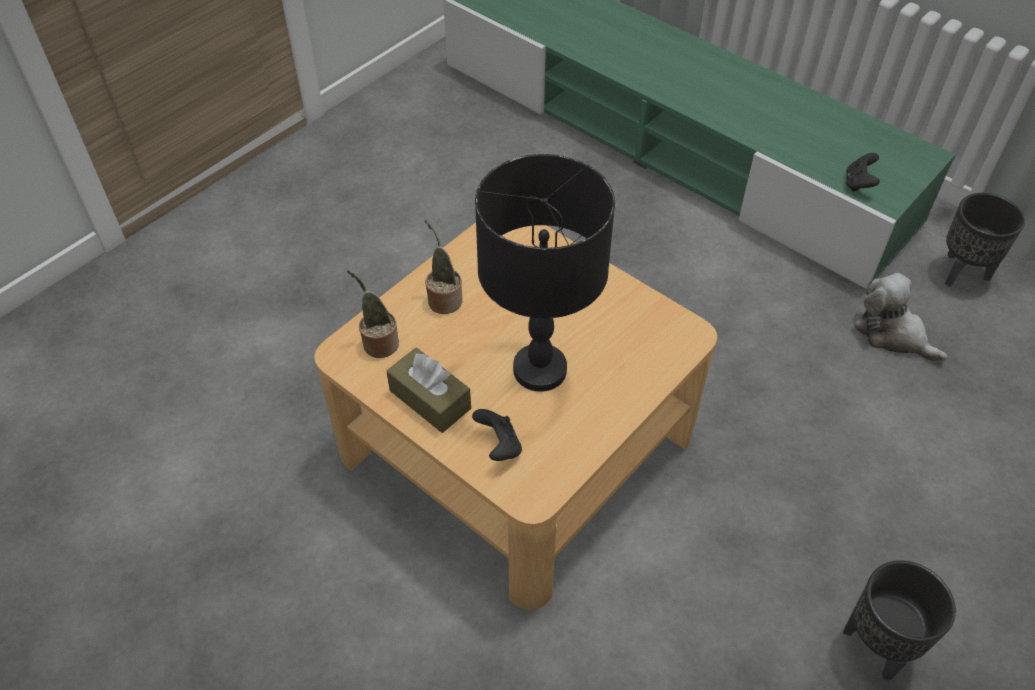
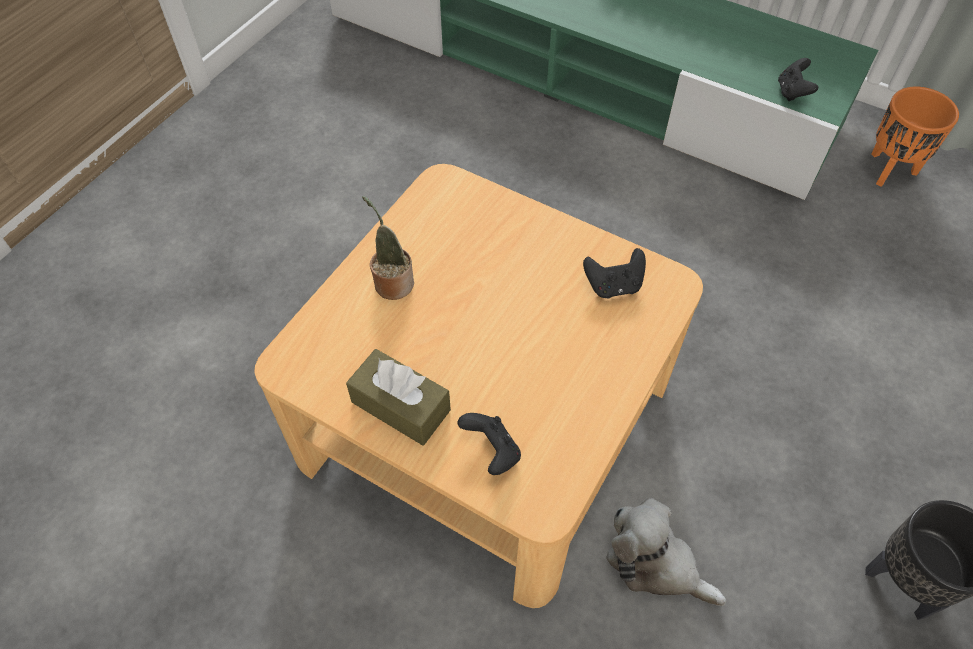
camera: 10 degrees left, 5 degrees up
(378, 343) = (327, 345): potted plant -> none
(538, 370) = (517, 351): black table lamp -> none
(636, 328) = (613, 286): none -> black game controller
(892, 334) = (839, 243): plush toy -> plush toy (655, 563)
(962, 273) = (890, 170): black planter -> orange planter

